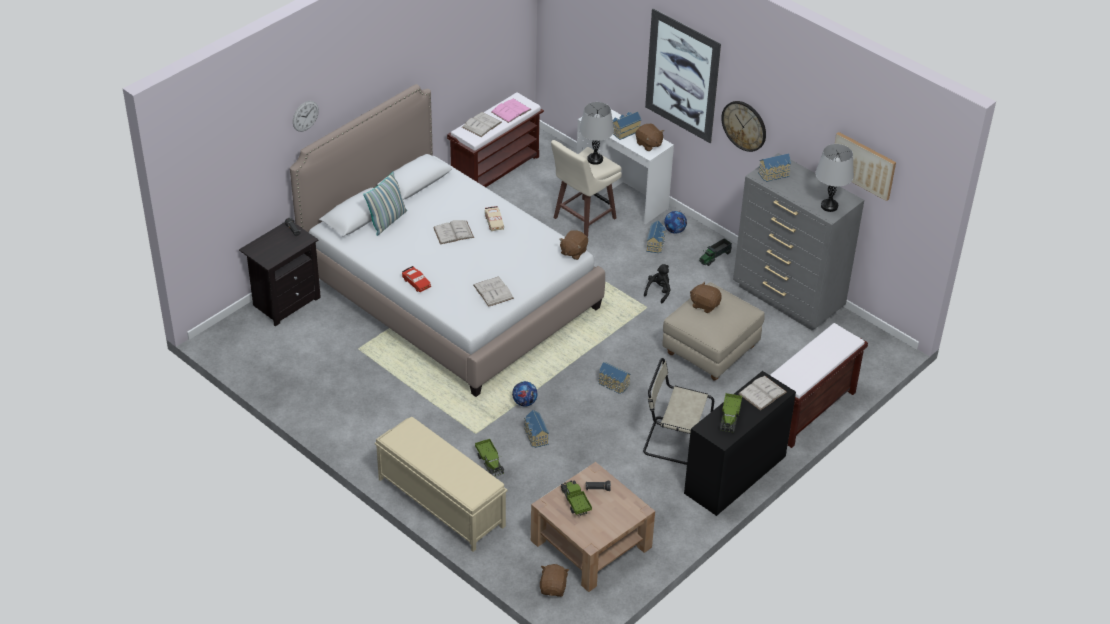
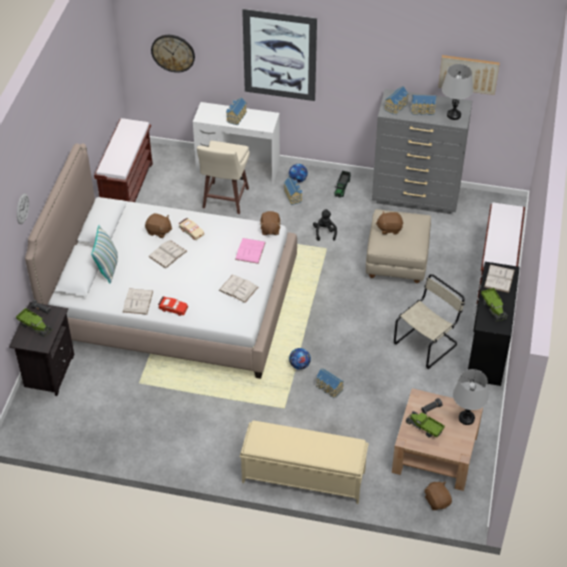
camera: 30 degrees left, 5 degrees up
(481, 124) = (116, 156): white book -> white book (138, 301)
(490, 462) = (313, 425): toy truck -> toy truck (35, 326)
(511, 110) = (129, 135): pink book -> pink book (250, 250)
(595, 159) = (226, 148): grey table lamp -> grey table lamp (466, 418)
(613, 384) = (351, 320): toy house -> toy house (423, 110)
(648, 144) = (261, 120): brown plush toy -> brown plush toy (159, 231)
(673, 441) = (427, 343): beige chair -> beige chair turned 150 degrees clockwise
(744, 125) = (347, 77): wall clock -> wall clock (173, 53)

